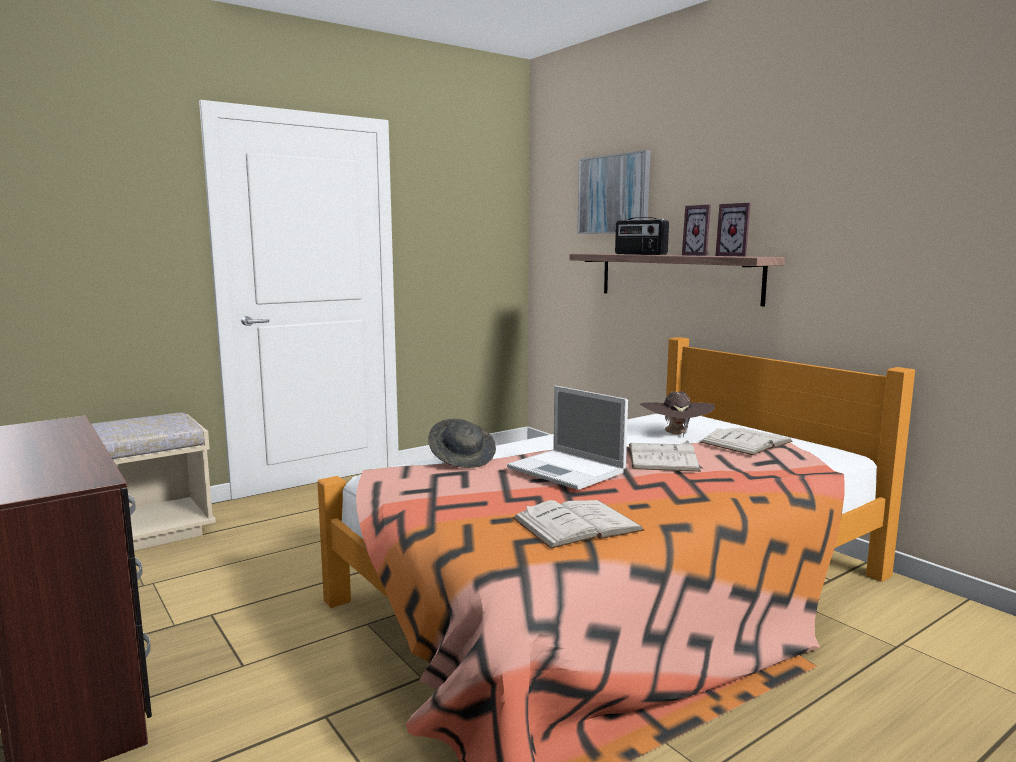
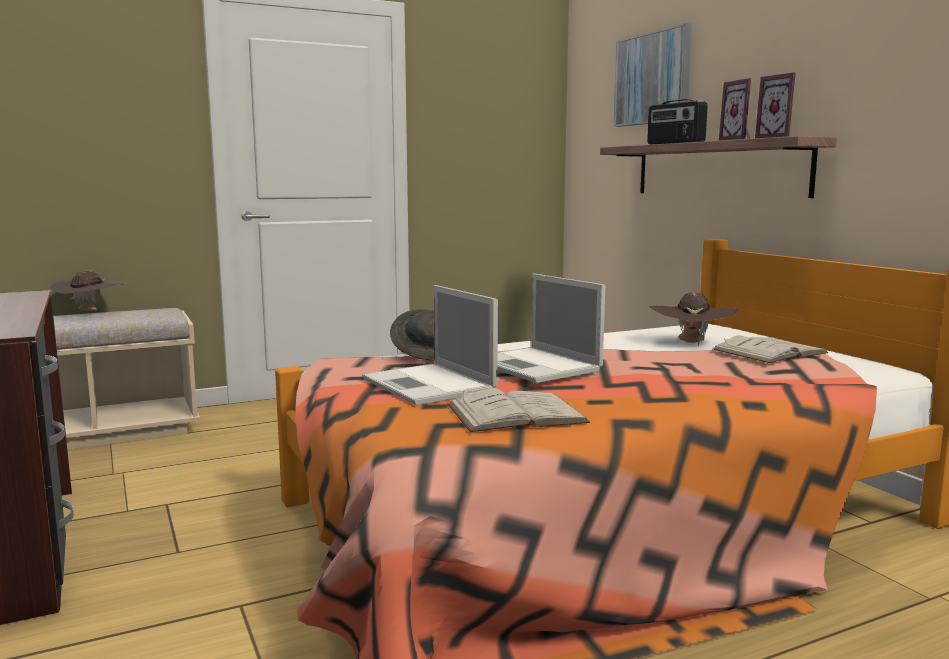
camera: 10 degrees right, 0 degrees up
(97, 423) = (89, 313): none -> brown hat
(484, 497) = (430, 385): none -> laptop
(662, 457) = (655, 360): white book -> none

